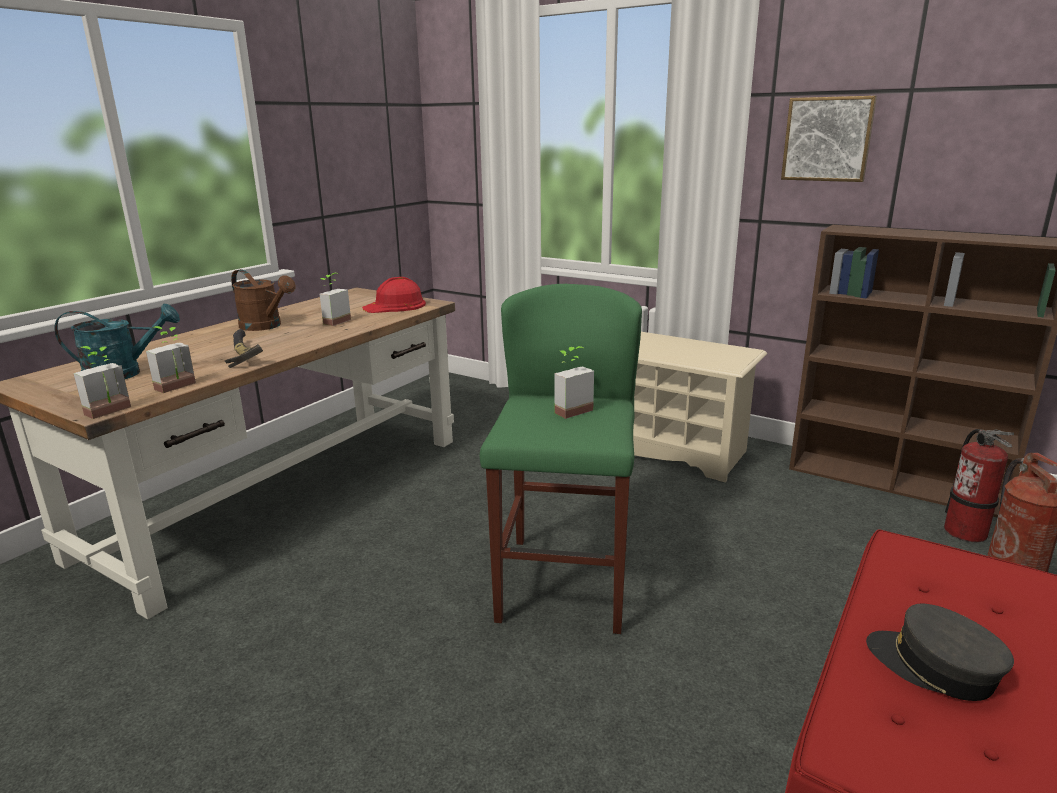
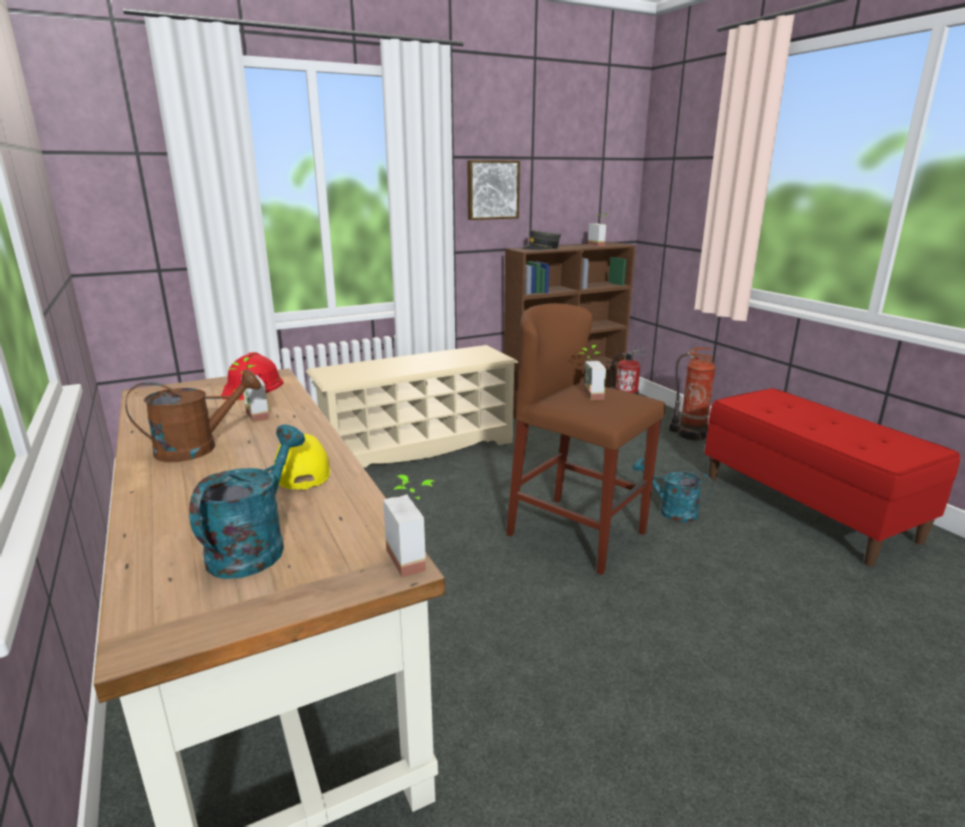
camera: 60 degrees left, 0 degrees up
(179, 387) = (374, 512): potted plant -> potted plant (599, 245)
(241, 356) = (302, 471): hammer -> yellow cap
(564, 583) = (577, 534): green stool -> brown stool
(704, 644) = (671, 511): none -> turquoise watering can
(933, 667) = (832, 429): grey cap -> grey cap (540, 248)

